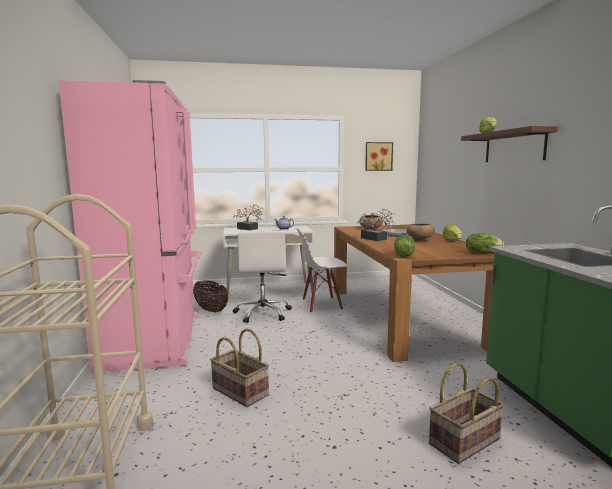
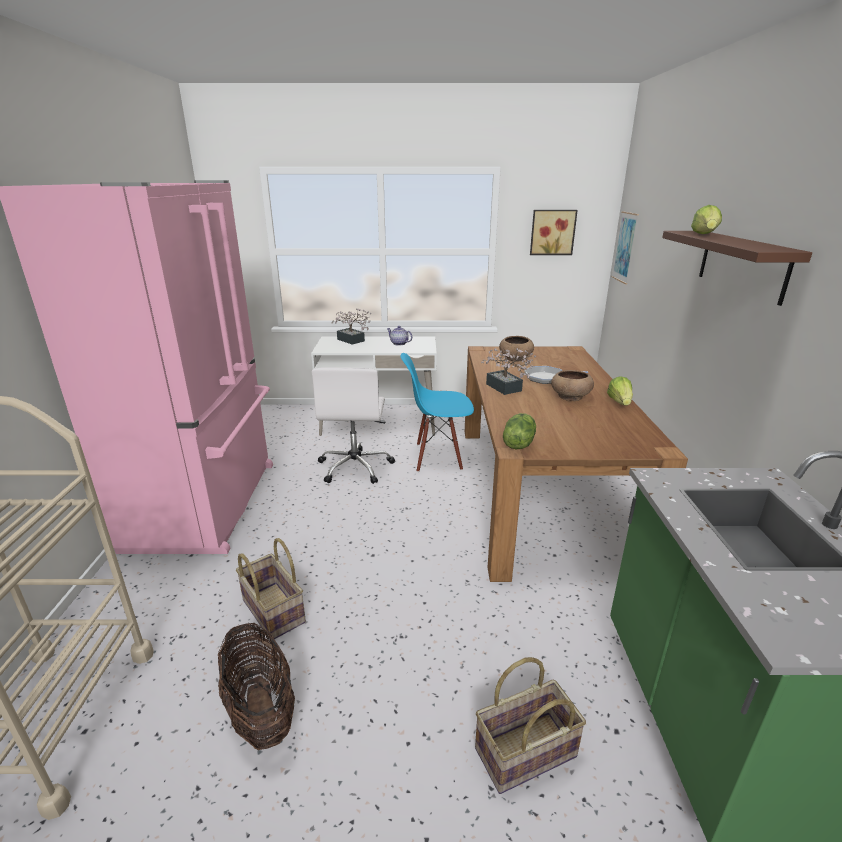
camera: 10 degrees right, 15 degrees up
(211, 310) = (293, 454): basket -> basket (261, 710)
(321, 304) = (437, 457): white chair -> blue chair
(426, 163) = (625, 247): none -> picture
(482, 253) = (644, 447): lettuce -> none

